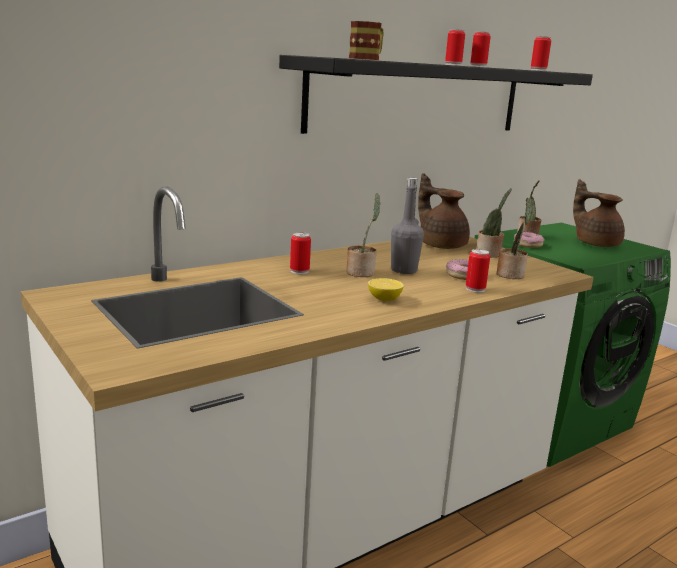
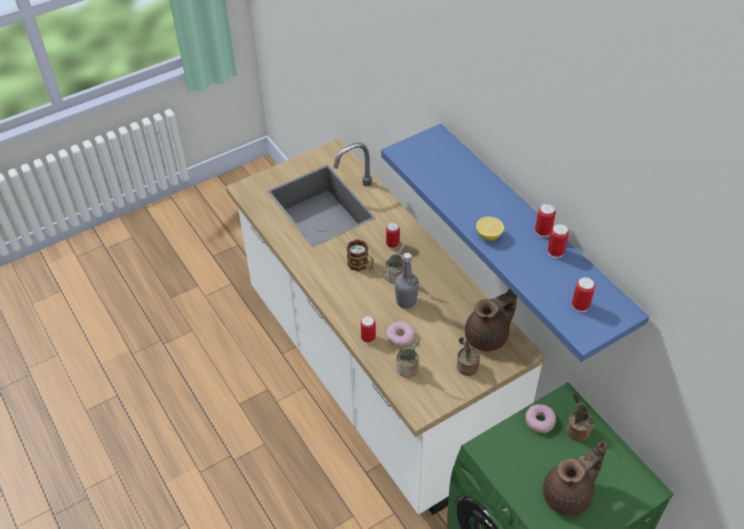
camera: 95 degrees right, 30 degrees up
(367, 59) = (446, 168): mug -> mug (361, 265)
(384, 299) = (341, 285): lemon -> lemon (488, 235)
(419, 98) = (530, 232): black shelf -> blue shelf

